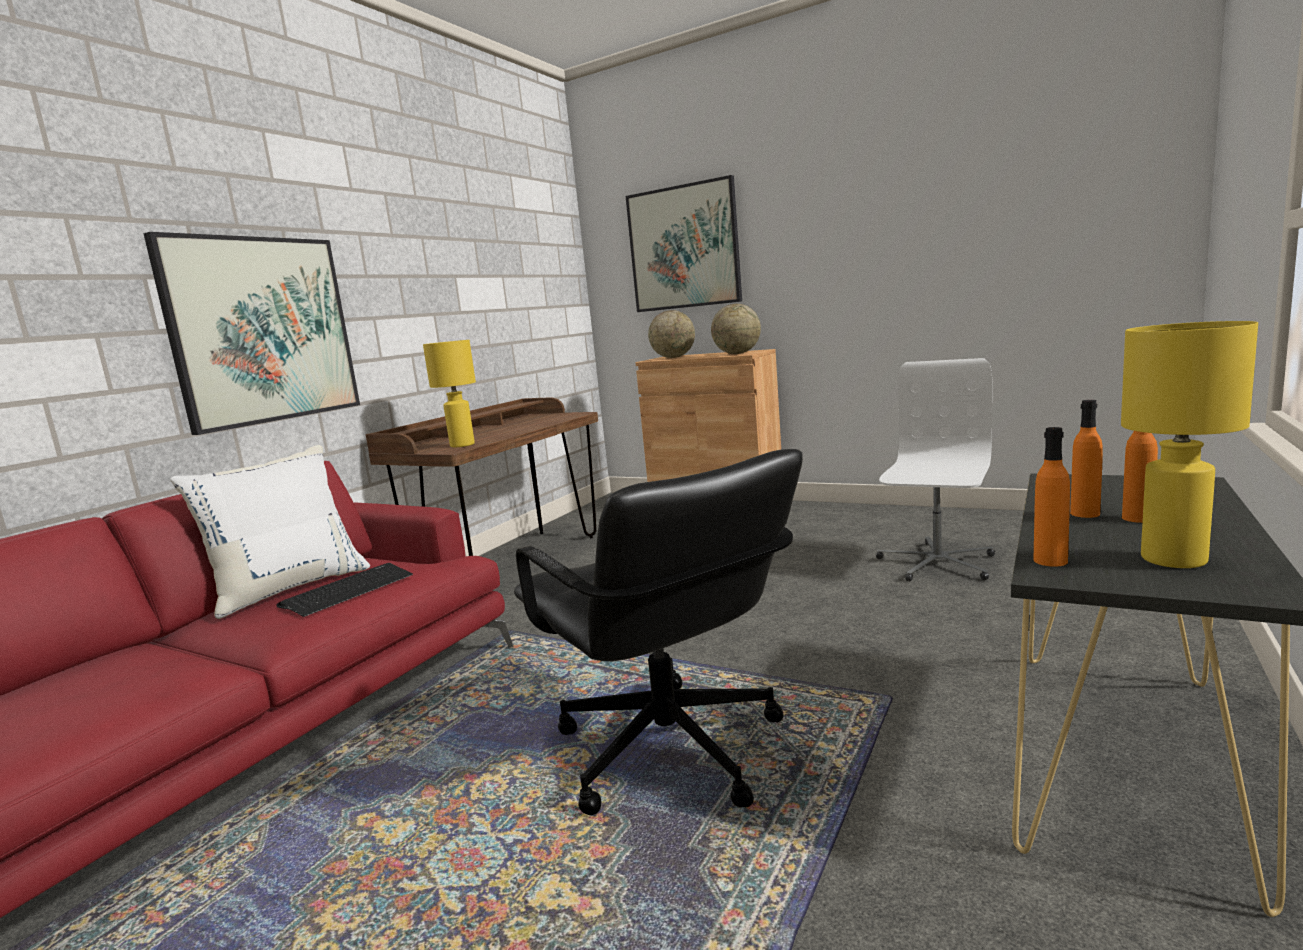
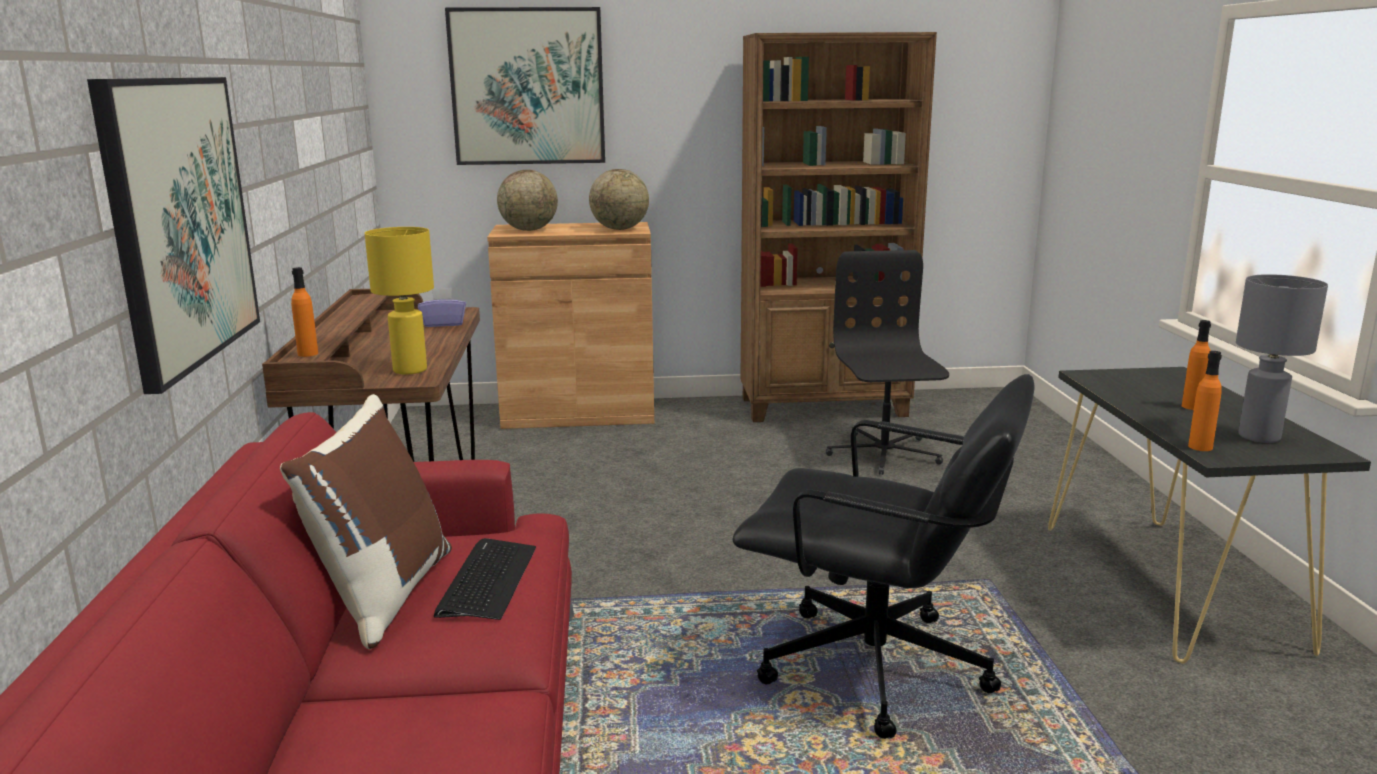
camera: 35 degrees left, 5 degrees up
(289, 588) = (383, 594): white pillow -> brown pillow
(551, 420) = (444, 323): none -> purple tissue box
(929, 519) = (825, 407): none -> brown bookcase
(936, 563) = (883, 453): white office chair -> black office chair
(1085, 514) = (1157, 406): orange bottle -> orange bottle (308, 354)
(1172, 560) = (1259, 437): yellow table lamp -> grey table lamp

